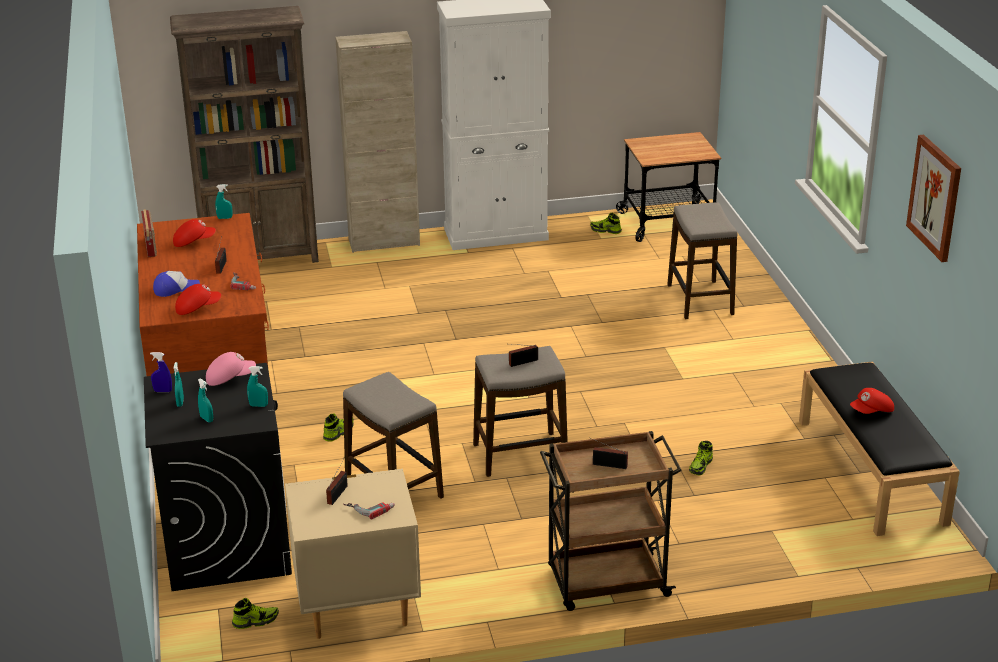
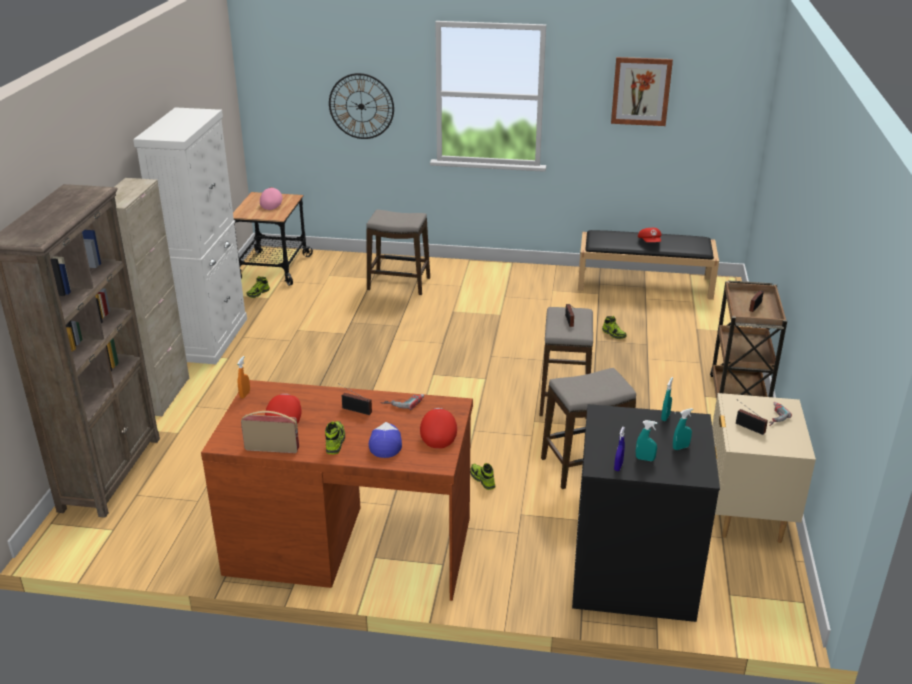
camera: 70 degrees left, 0 degrees up
(225, 218) = (245, 394): turquoise spray bottle -> orange spray bottle
(230, 378) = (609, 426): pink cap -> pink cap (271, 204)
(255, 621) = (751, 574): shoe -> shoe (335, 442)
(776, 80) = (361, 106): none -> wall clock

